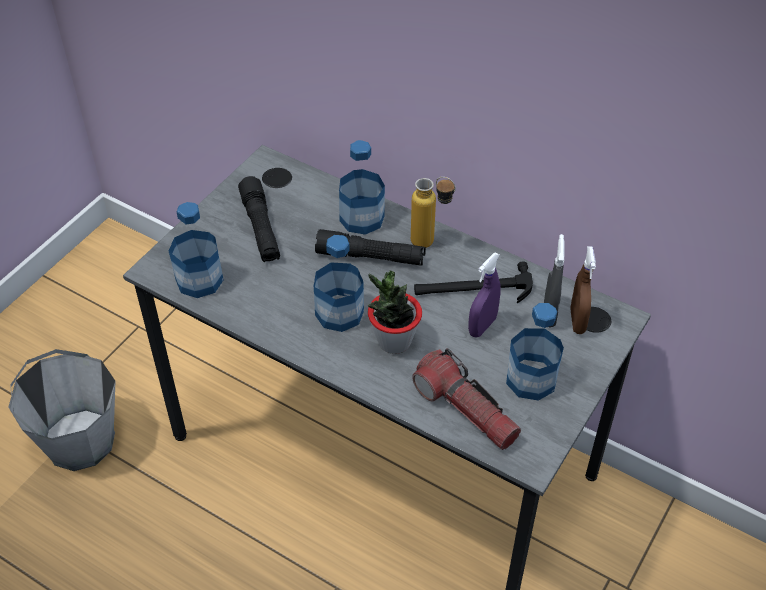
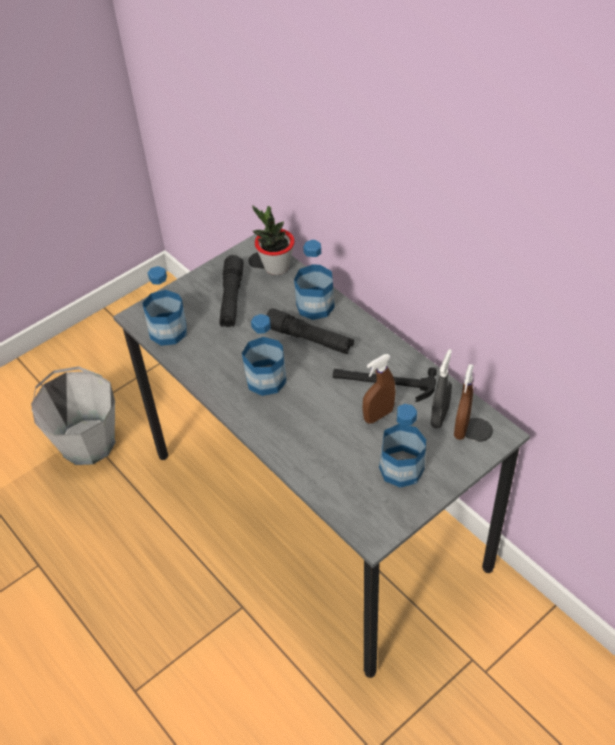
camera: 20 degrees right, 0 degrees up
(394, 341) = (300, 412): potted plant -> potted plant (276, 267)
(431, 244) = (363, 338): bottle -> none
(466, 410) = (336, 481): flashlight -> none
(482, 326) = (378, 415): purple spray bottle -> brown spray bottle

